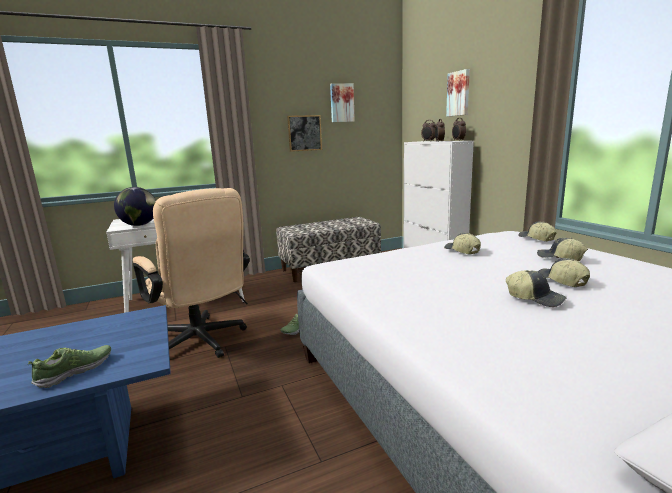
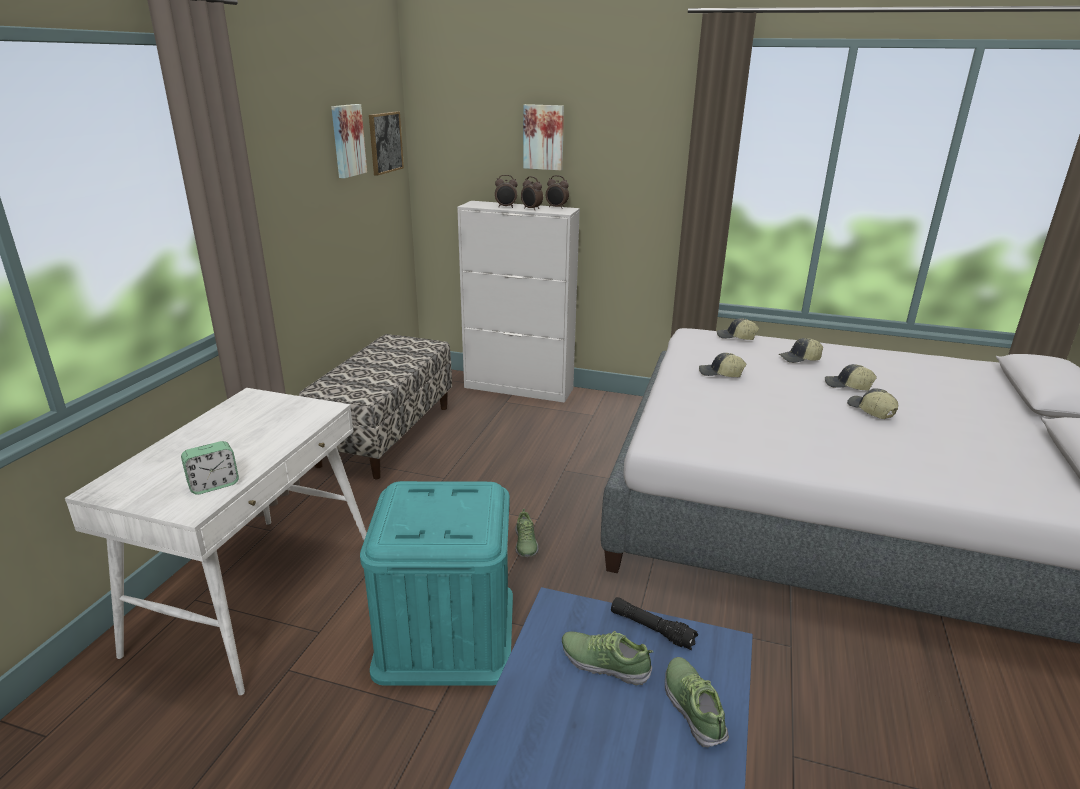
camera: 50 degrees left, 10 degrees up
(106, 337) = (604, 663): none -> shoe
(139, 225) = (214, 485): globe -> alarm clock
(148, 338) = (651, 629): none -> black flashlight
(202, 343) = (446, 632): beige office chair -> turquoise storage box
(304, 133) = (309, 205): picture -> picture (385, 142)
(535, 298) = (870, 411): cap -> cap turned 105 degrees counterclockwise

